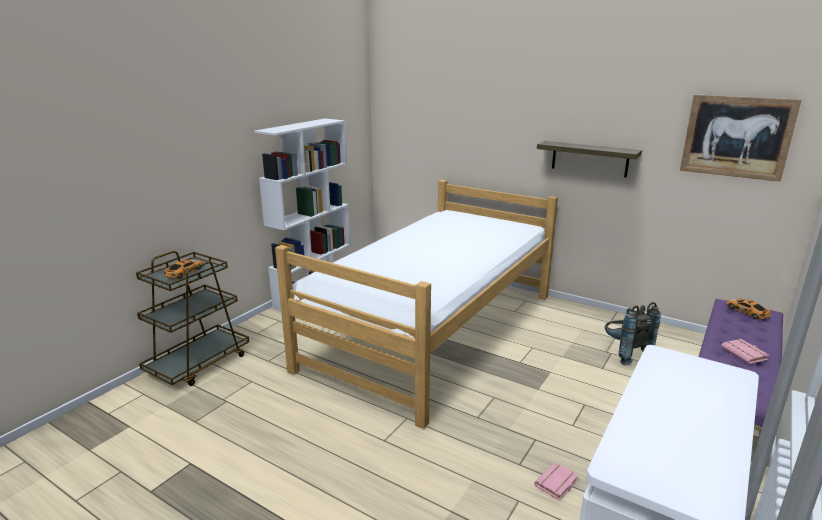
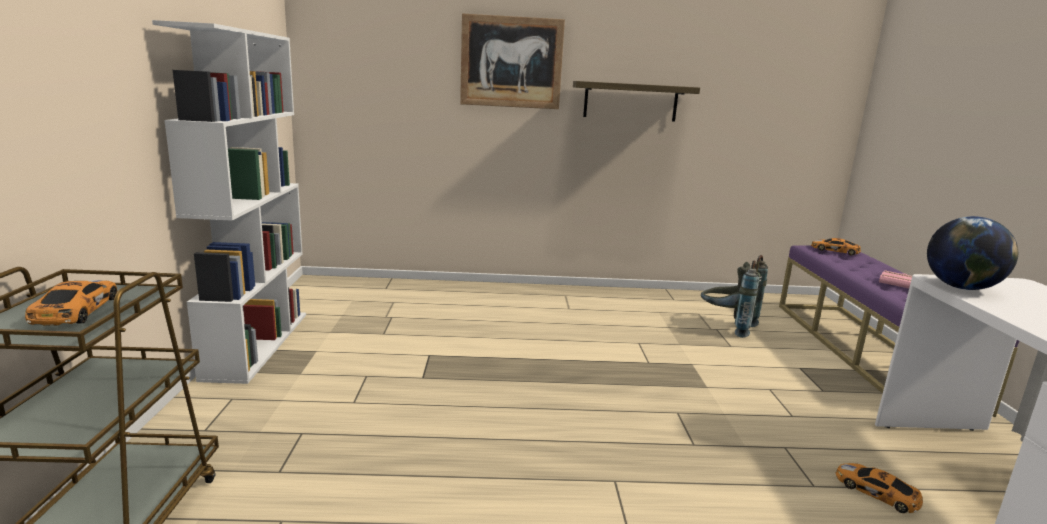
camera: 35 degrees left, 5 degrees down
(434, 330) = (503, 351): bed -> none
(557, 484) = (878, 493): pink book -> toy car
(660, 363) = (961, 288): none -> globe
(736, 137) = (787, 67): picture -> picture (511, 62)

